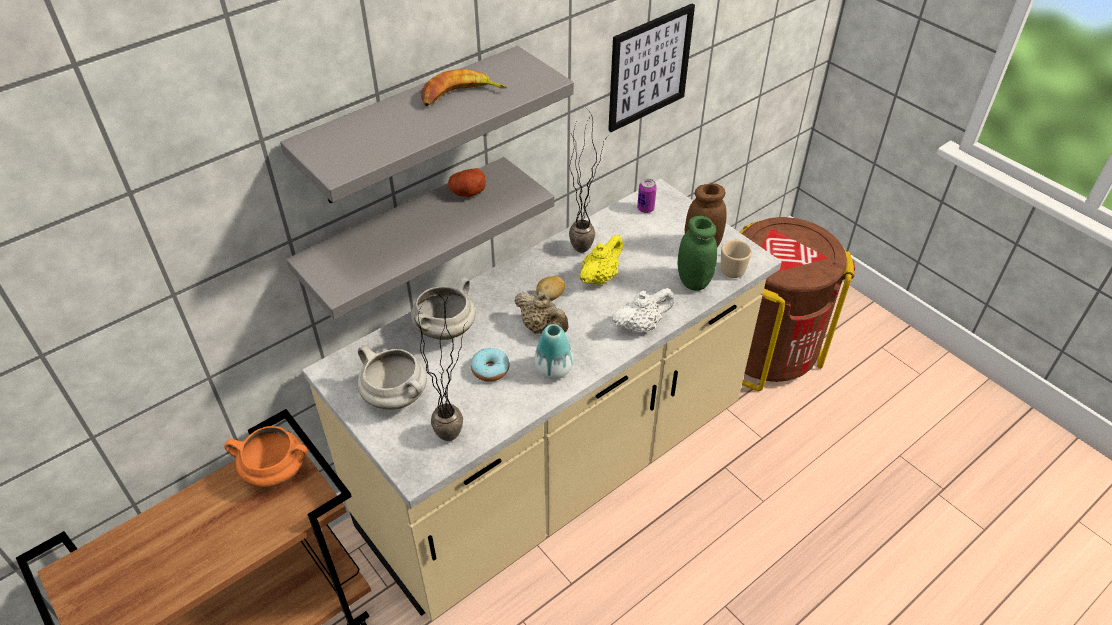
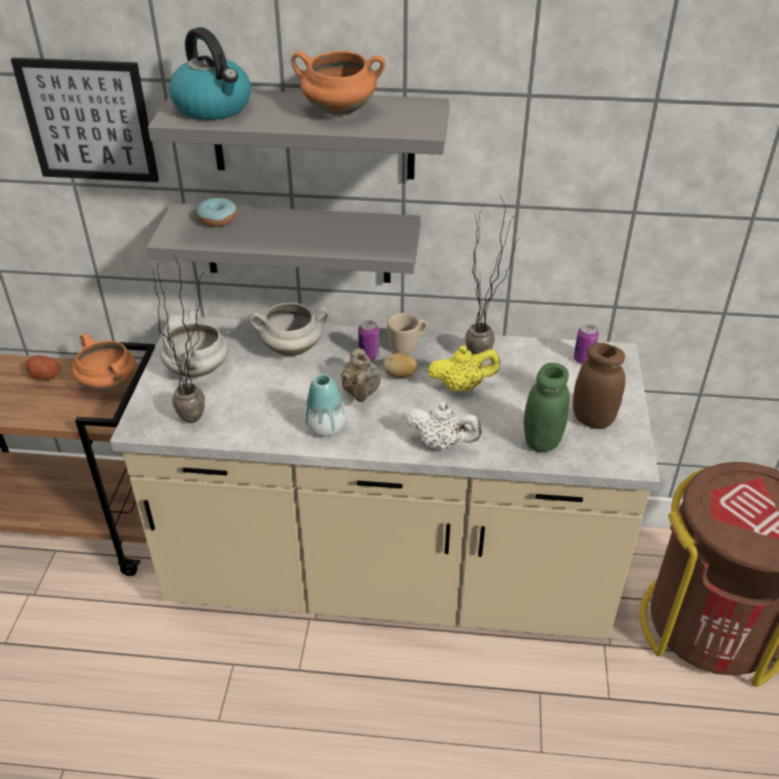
camera: 45 degrees right, 5 degrees down
(354, 143) = (214, 107): none -> kettle
(460, 95) = (338, 111): banana -> orange cooking pot
(467, 192) = (351, 225): potato -> potato (44, 375)
(490, 369) = (282, 396): donut -> donut (217, 219)
(508, 297) = (368, 355): none -> can
(649, 68) = (638, 201): picture -> picture (88, 121)
(732, 268) = (597, 454): beige mug -> beige mug (407, 345)

